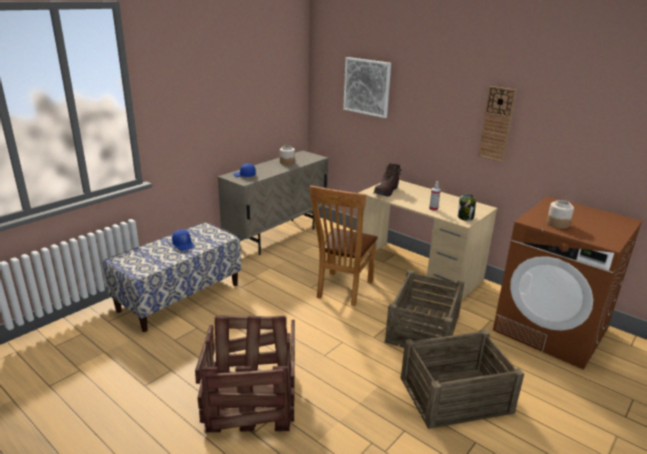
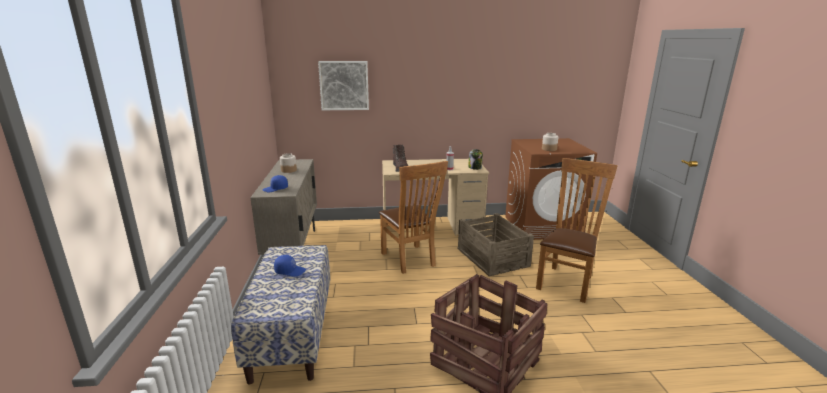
camera: 45 degrees left, 5 degrees down
(456, 395) = (567, 281): crate -> brown chair
(496, 124) = (467, 96): wall clock -> none

